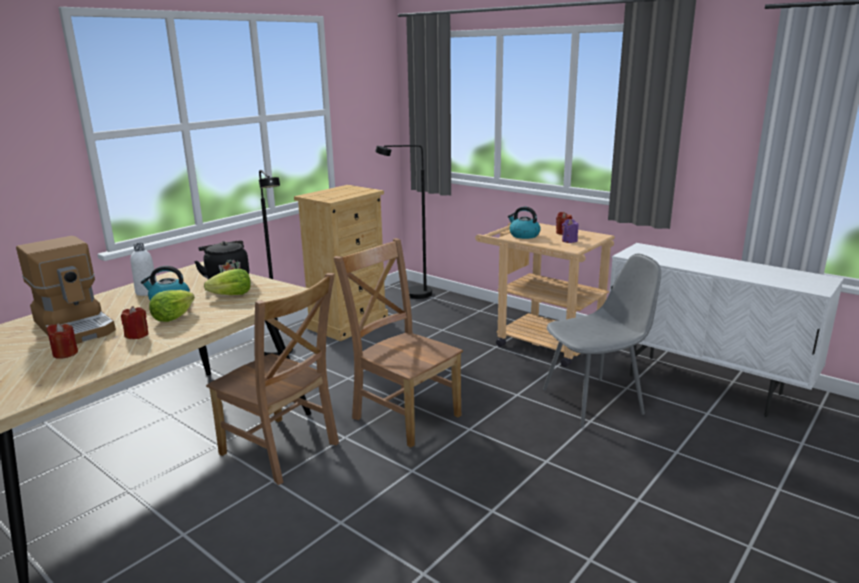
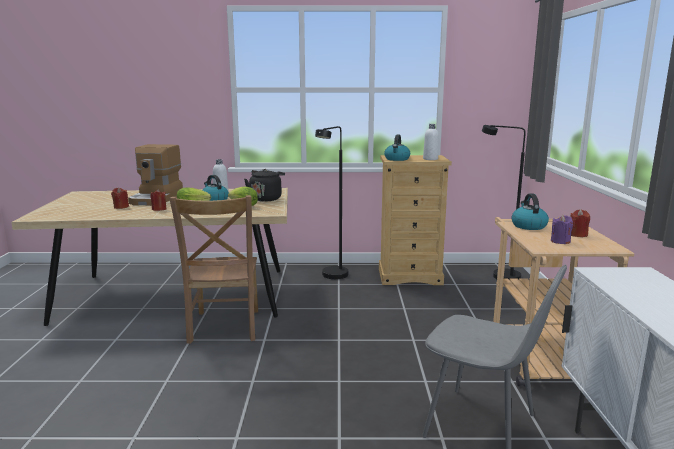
camera: 50 degrees right, 5 degrees down
(331, 198) = (397, 159): none -> kettle
(357, 191) = (430, 159): none -> white bottle
(404, 414) = (320, 347): brown chair -> none

